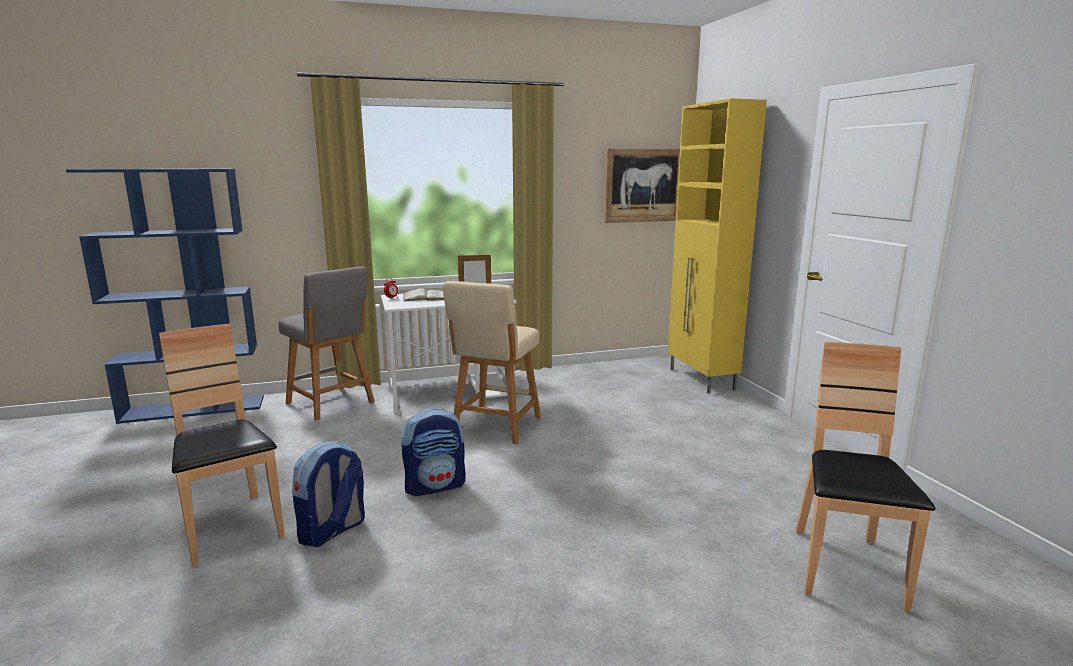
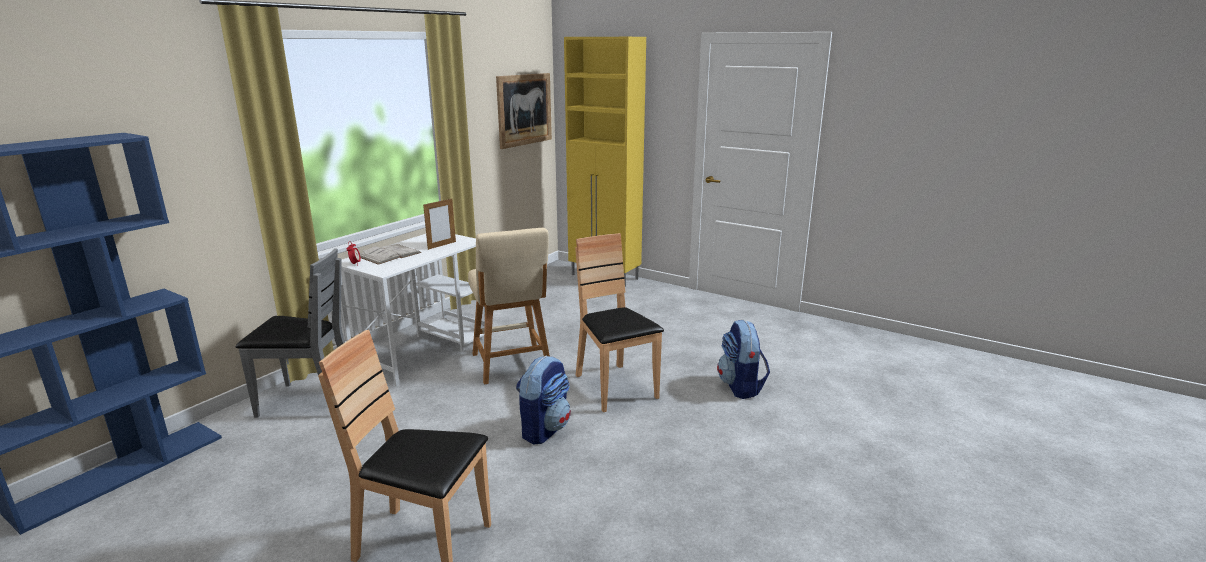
camera: 40 degrees left, 5 degrees up
(332, 404) = (308, 401): grey stool -> grey chair
(332, 531) = (523, 499): backpack -> backpack (741, 387)
(844, 568) = (837, 372): brown chair -> brown chair (615, 387)

